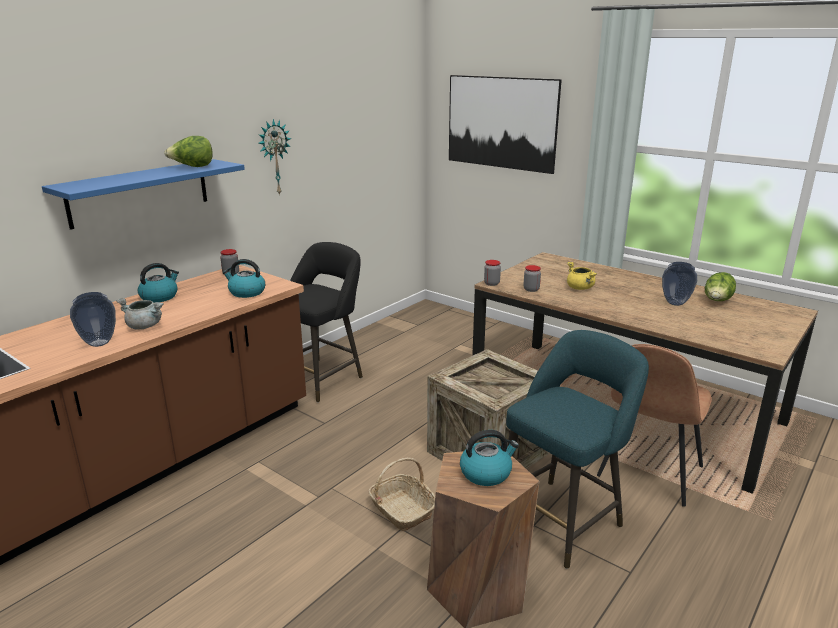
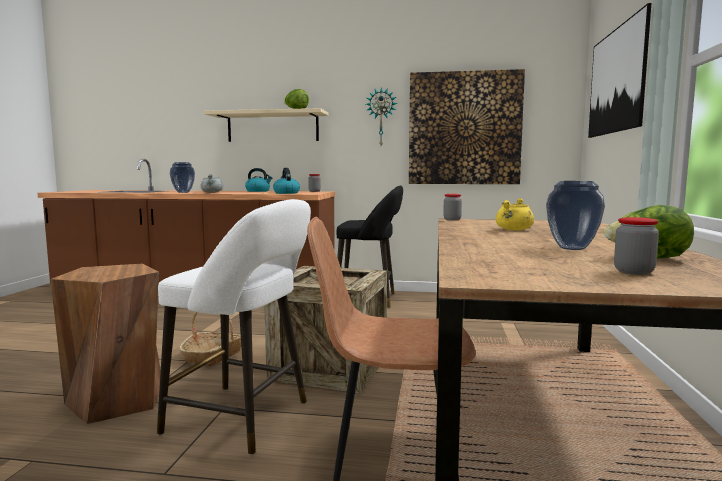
camera: 60 degrees right, 15 degrees down
(140, 192) = (272, 127): blue shelf -> beige shelf
(349, 159) = (464, 128): none -> picture
(486, 473) = (112, 271): kettle -> none
(531, 289) = (465, 224): jar -> jar (633, 272)
(562, 519) = (244, 419): turquoise stool -> white stool

